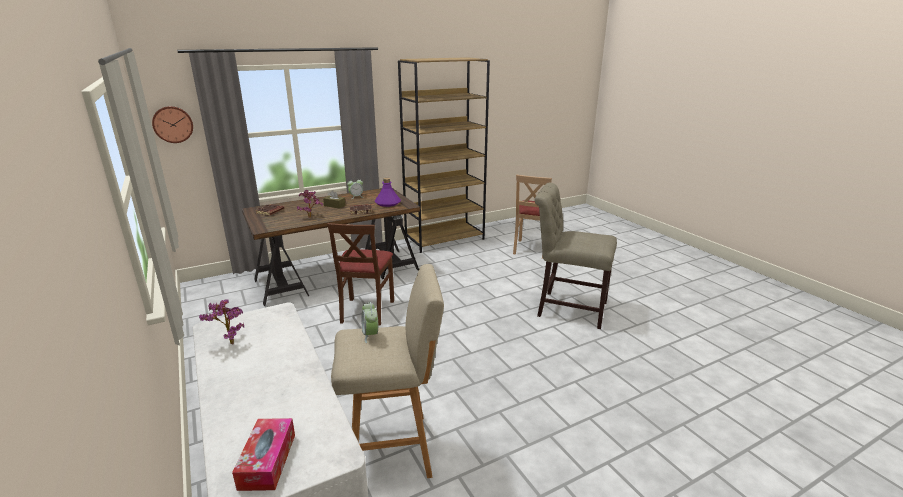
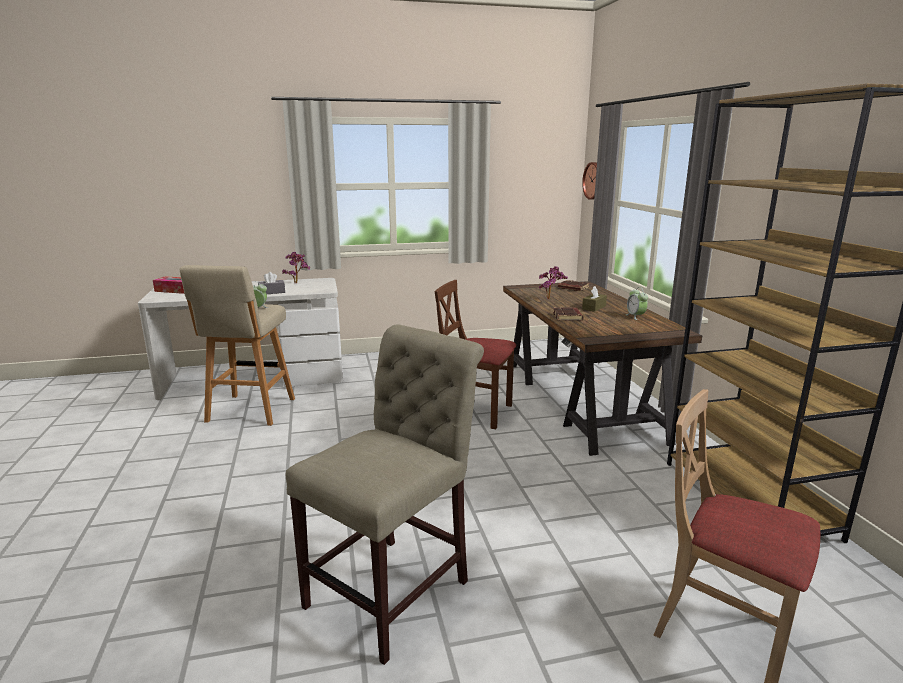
camera: 105 degrees right, 5 degrees down
(291, 346) = (272, 292): none -> grey tissue box
(388, 203) = (604, 329): purple bottle -> none

